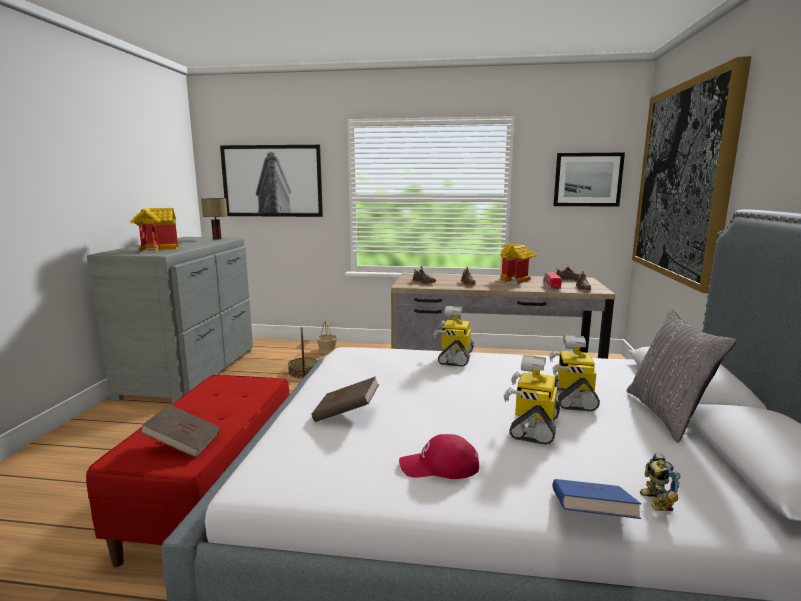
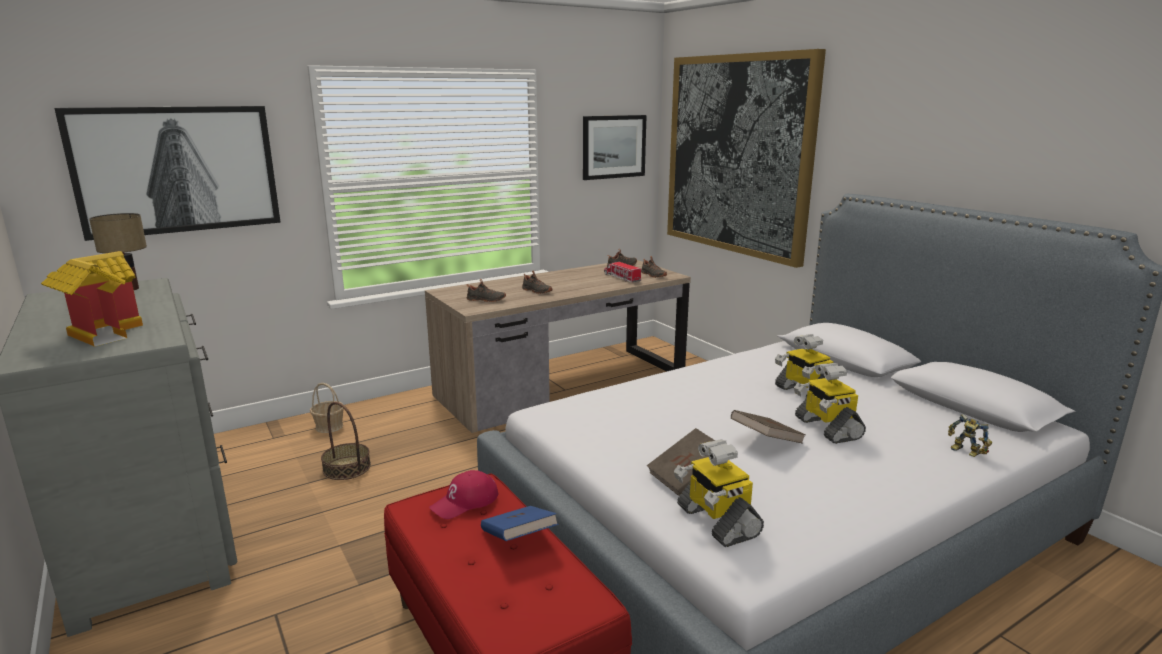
camera: 40 degrees left, 5 degrees up
(184, 444) = (543, 590): brown book -> brown book (766, 441)
(439, 466) = (835, 487): red cap -> red cap (465, 502)
(455, 357) = (656, 385): toy robot -> toy robot (716, 521)
(516, 280) = (575, 276): toy house -> none
(590, 517) = (959, 478): blue book -> blue book (518, 539)
(667, 415) = (874, 386): grey pillow -> none

